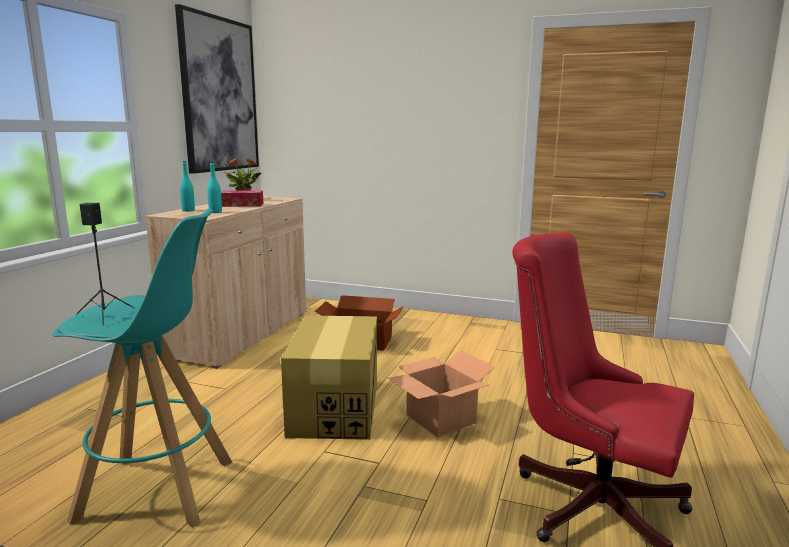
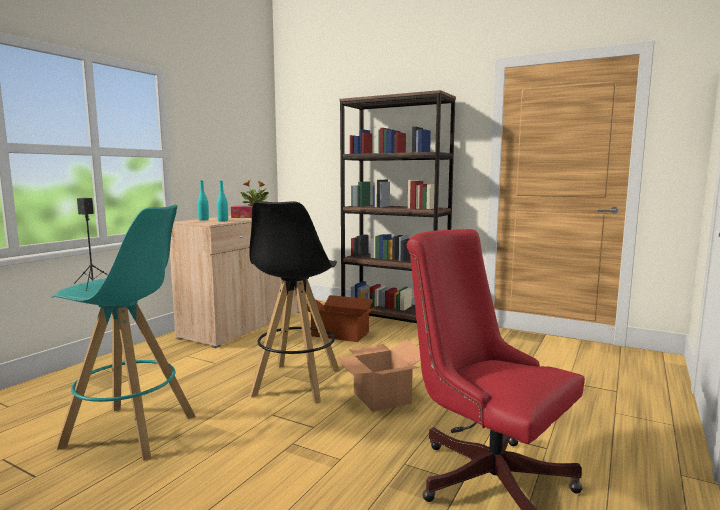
camera: 10 degrees right, 5 degrees down
(219, 95) = (242, 132): picture -> none
(335, 408) = (296, 383): cardboard box -> black stool
(413, 318) = (394, 319): none -> brown bookcase

